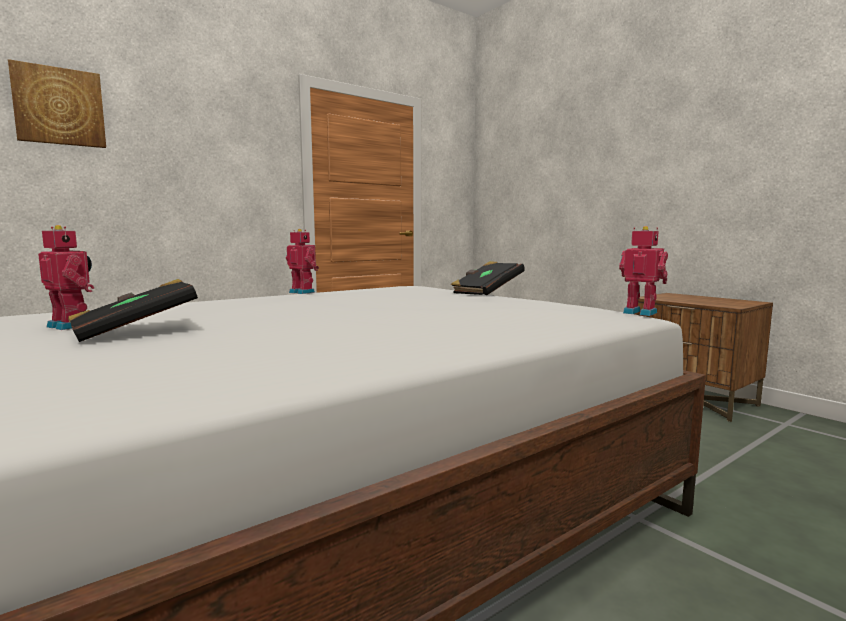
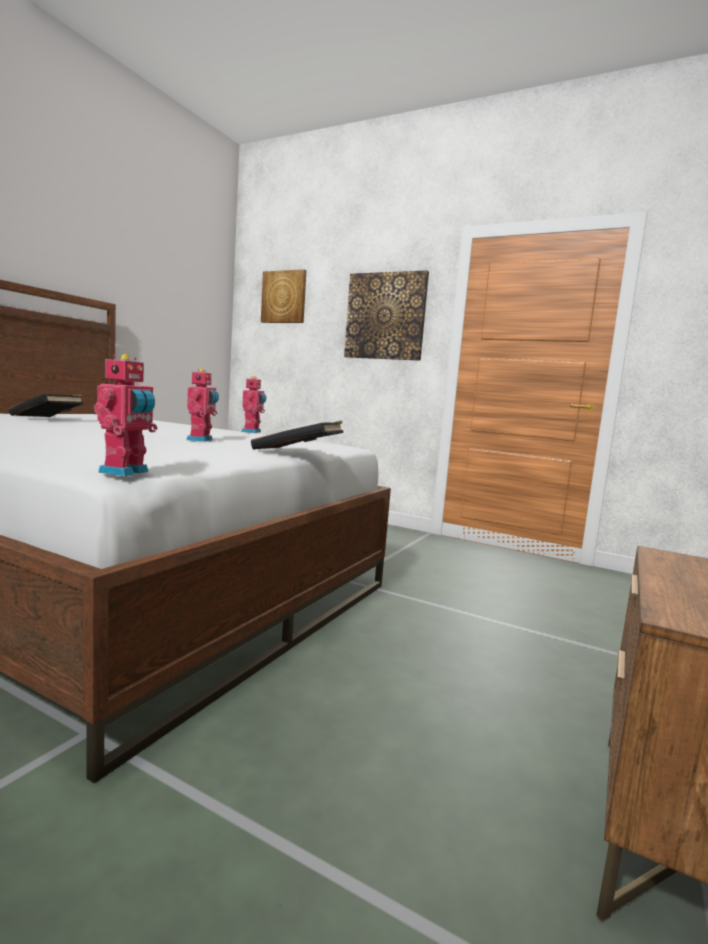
camera: 65 degrees right, 0 degrees up
(72, 326) = (72, 416): toy robot -> toy robot (201, 440)
(230, 151) = (385, 316): none -> picture

